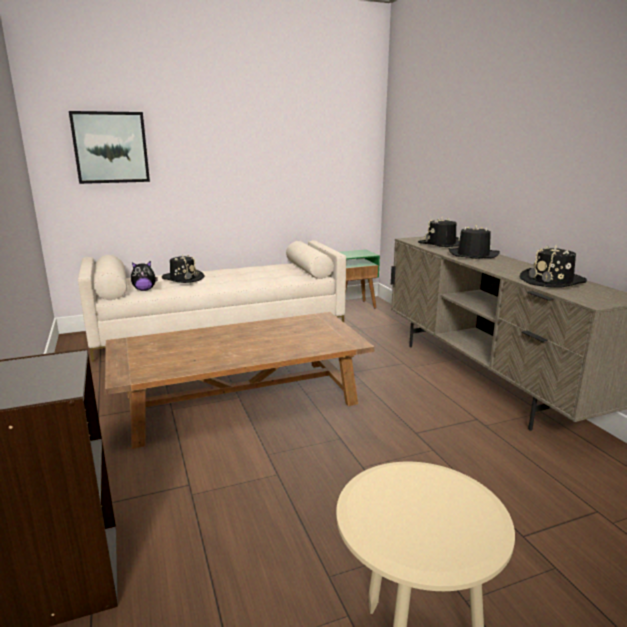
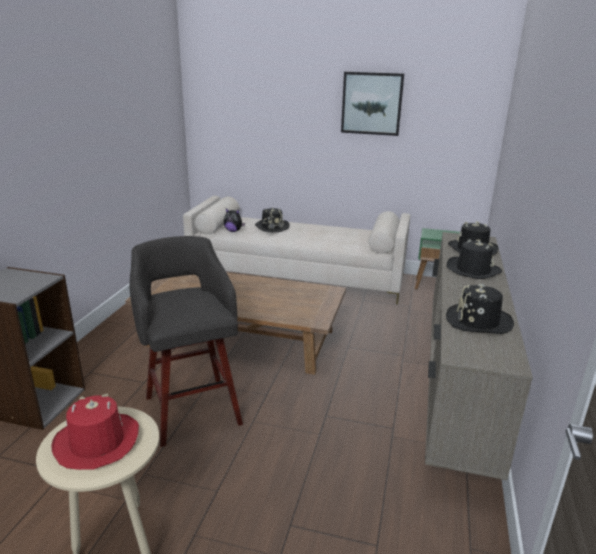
camera: 35 degrees right, 5 degrees up
(111, 147) = (240, 112): picture -> picture (371, 103)
(284, 484) = (192, 408): none -> grey stool
(425, 512) = (97, 442): none -> red hat

